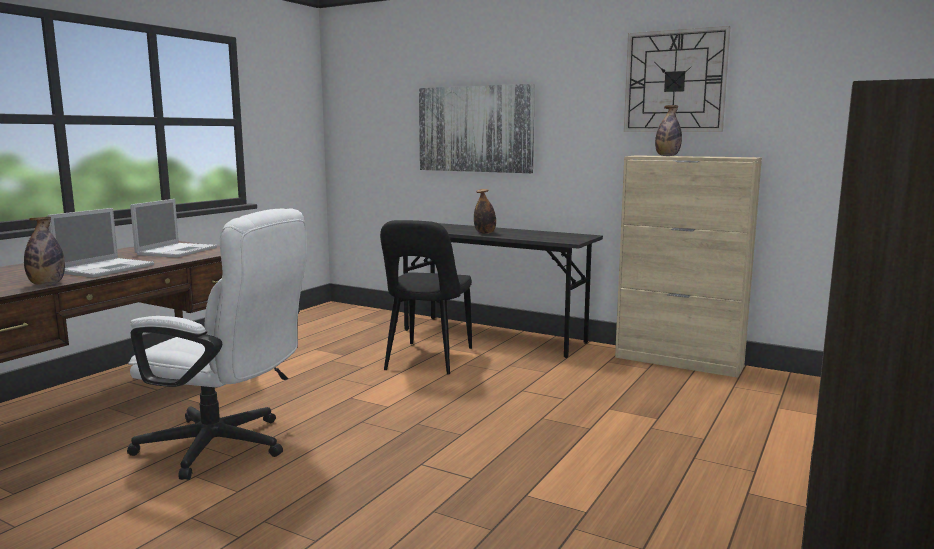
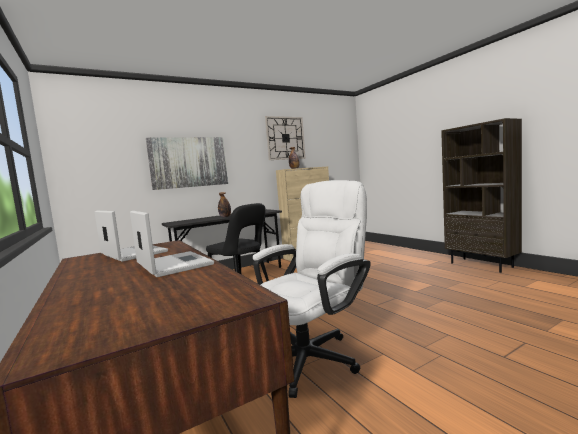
camera: 60 degrees left, 5 degrees down
(47, 284) = (219, 274): bottle -> none

